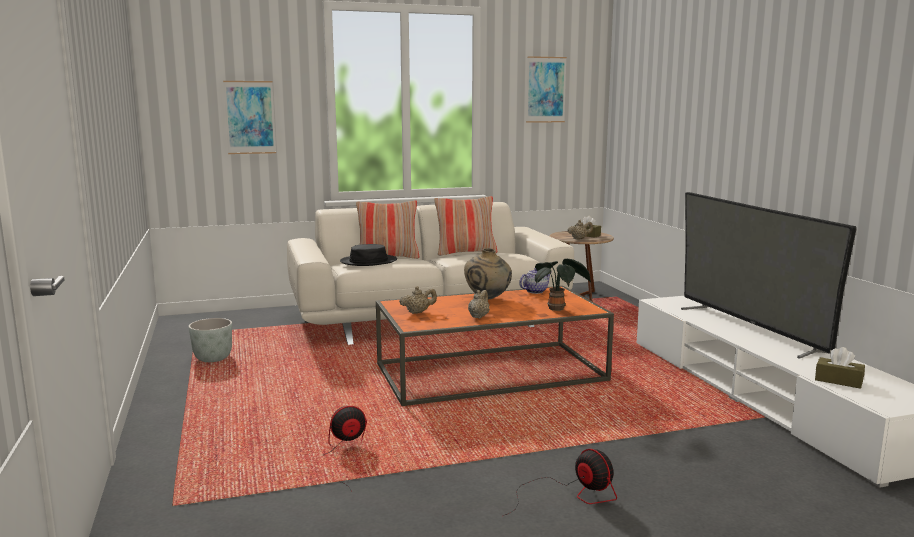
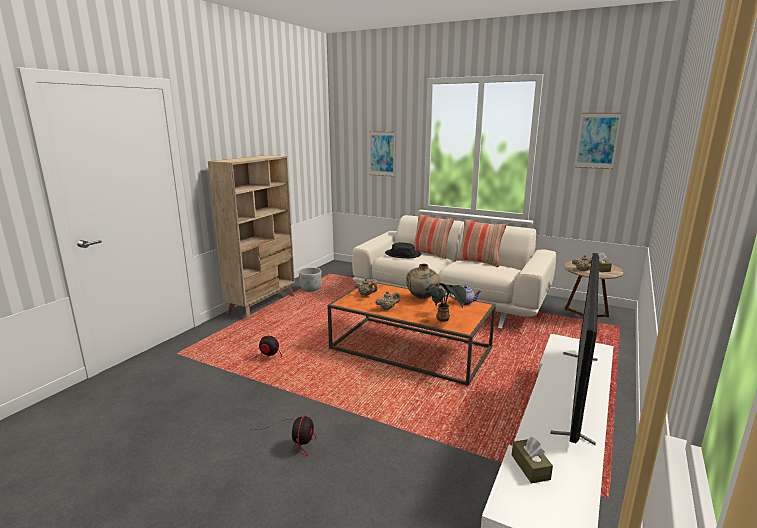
camera: 45 degrees right, 5 degrees up
(173, 398) = (262, 304): none -> beige bookcase

